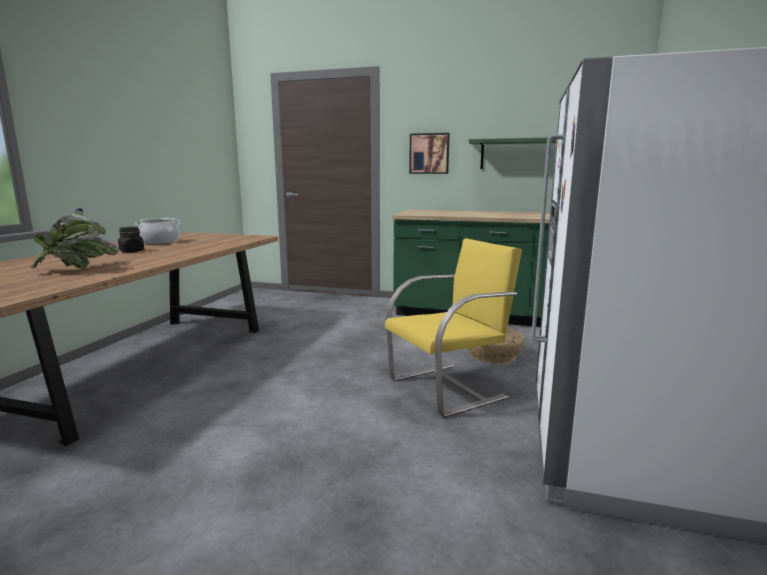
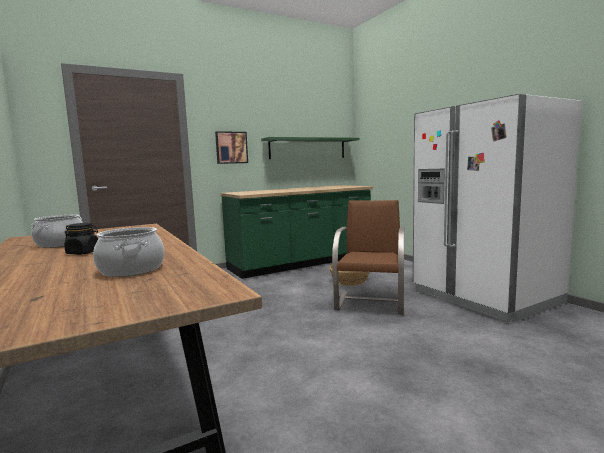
camera: 45 degrees left, 5 degrees down
(77, 269) = (131, 270): potted plant -> cooking pot
(448, 388) = (371, 302): yellow chair -> brown chair

